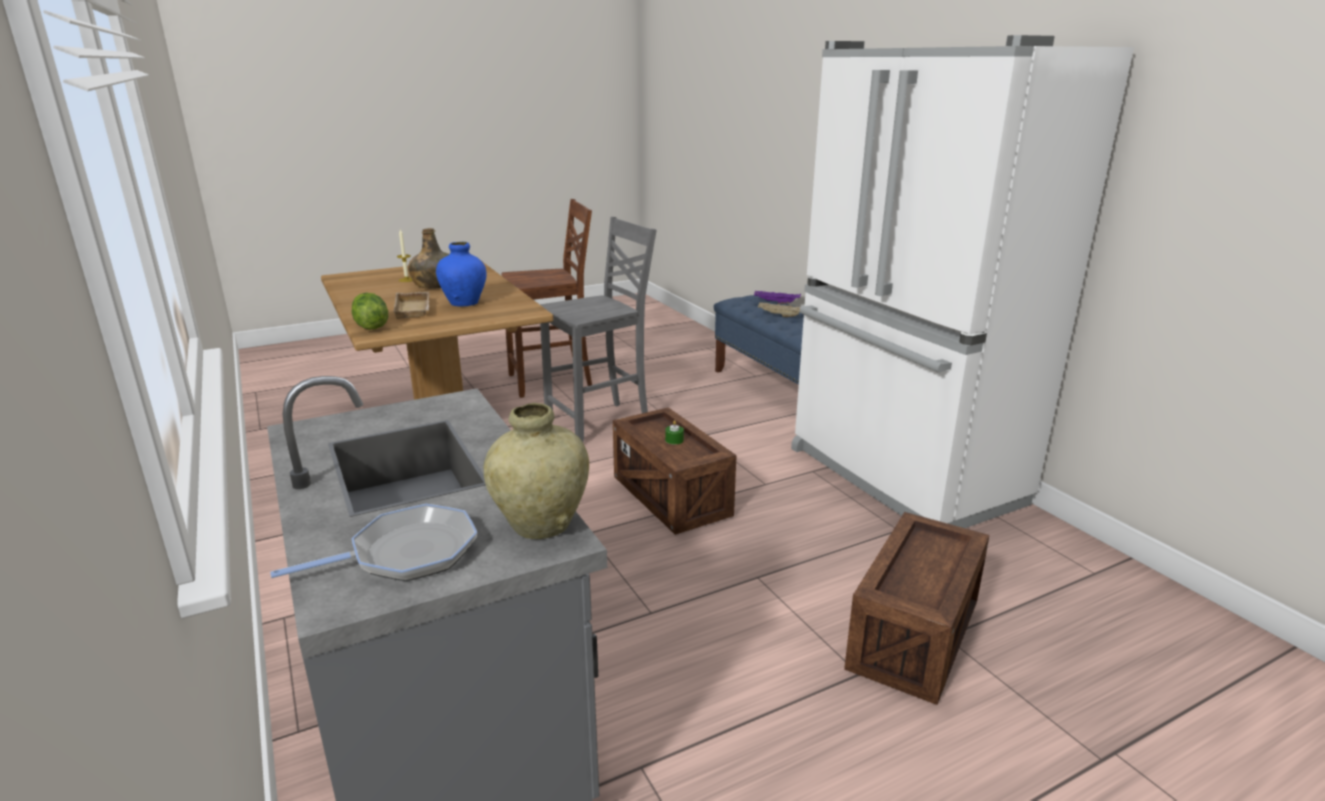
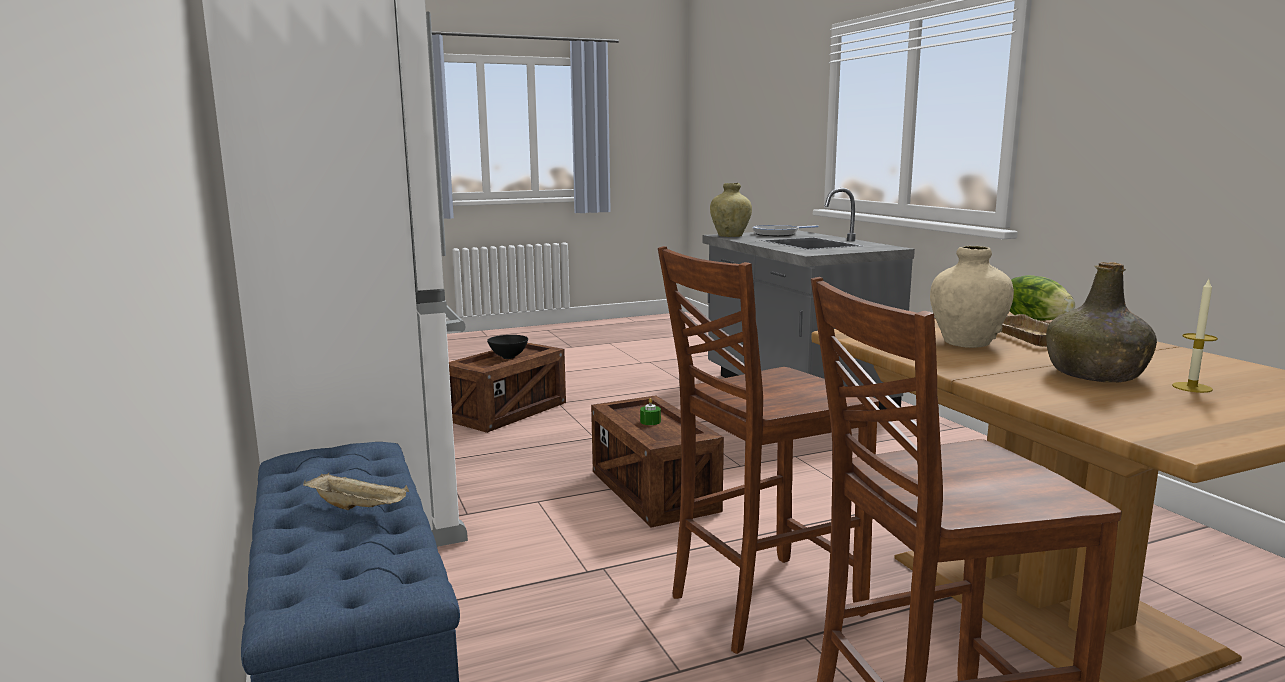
camera: 175 degrees left, 10 degrees down
(464, 303) = (966, 343): blue vase -> beige vase
(600, 423) = (760, 603): grey chair -> brown chair
(775, 303) = (306, 558): purple tray -> none
(921, 568) = (508, 357): none -> black bowl

